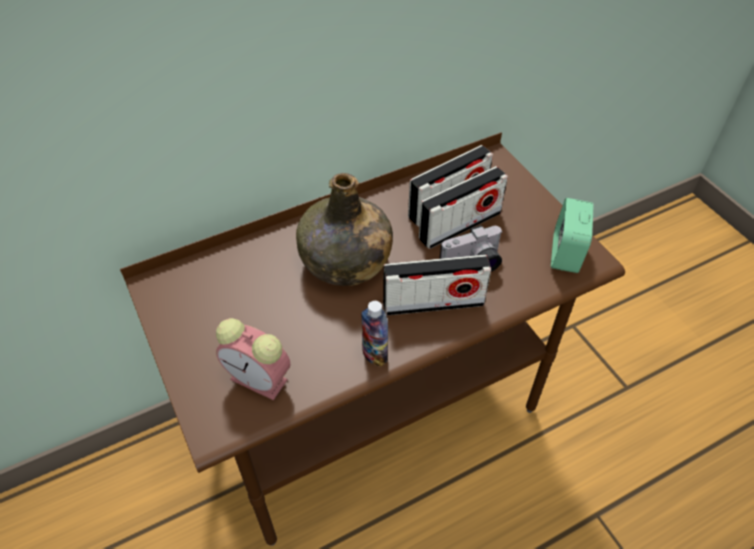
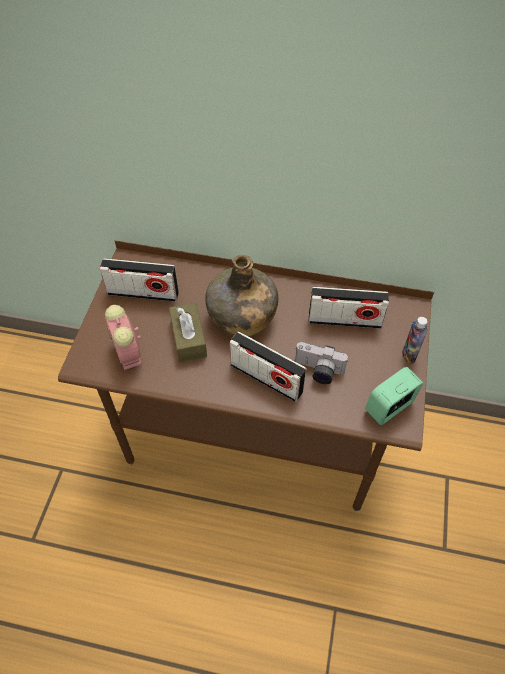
camera: 40 degrees right, 5 degrees up
(312, 318) = (188, 338): none -> brown tissue box
(374, 355) = (200, 384): bottle -> bottle (409, 354)
(460, 226) = (337, 340): radio -> radio (143, 293)

